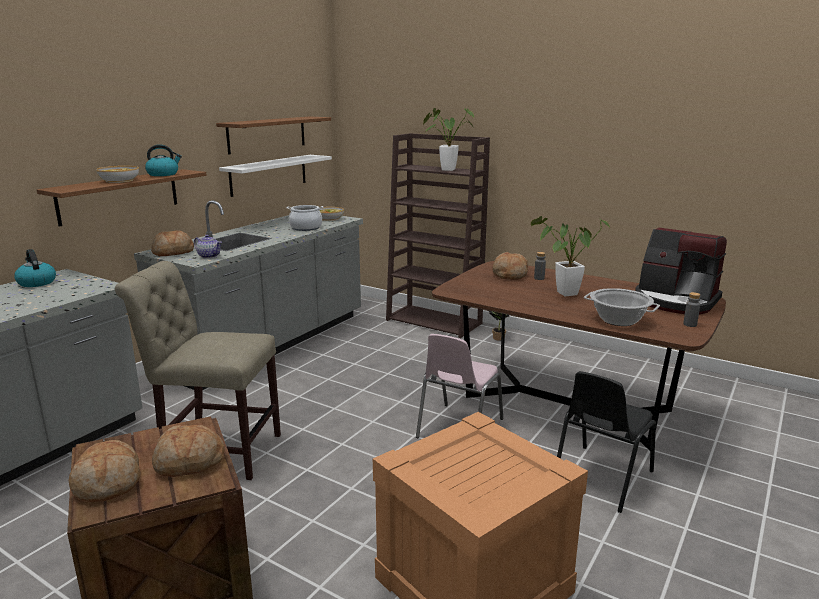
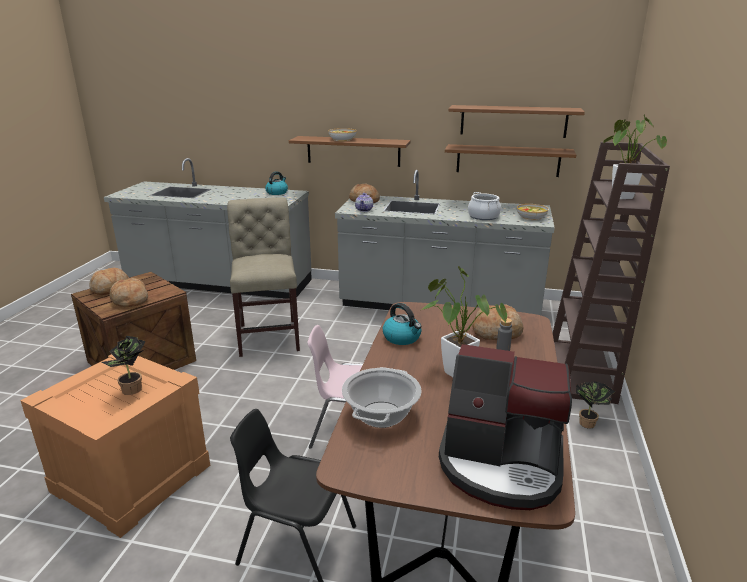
camera: 70 degrees right, 5 degrees up
(163, 174) = (379, 141): kettle -> kettle (402, 338)
(269, 175) = (507, 160): white shelf -> brown shelf
(484, 454) = (133, 391): none -> potted plant
(676, 301) = (501, 465): coffee machine -> coffee machine turned 90 degrees counterclockwise
(690, 324) = (400, 476): grey bottle -> none

